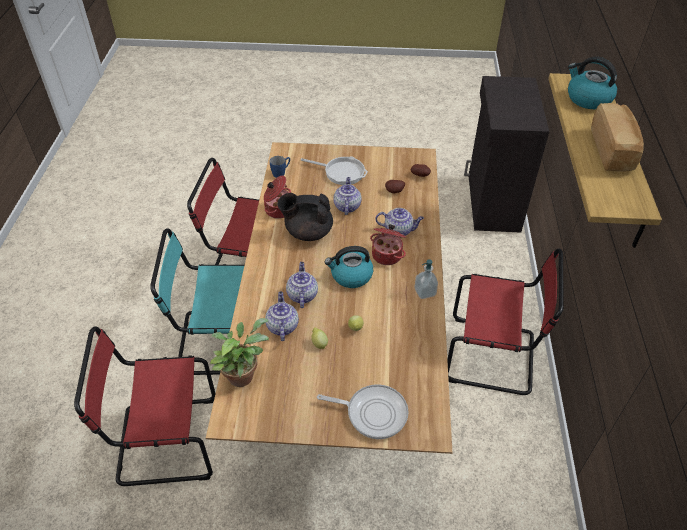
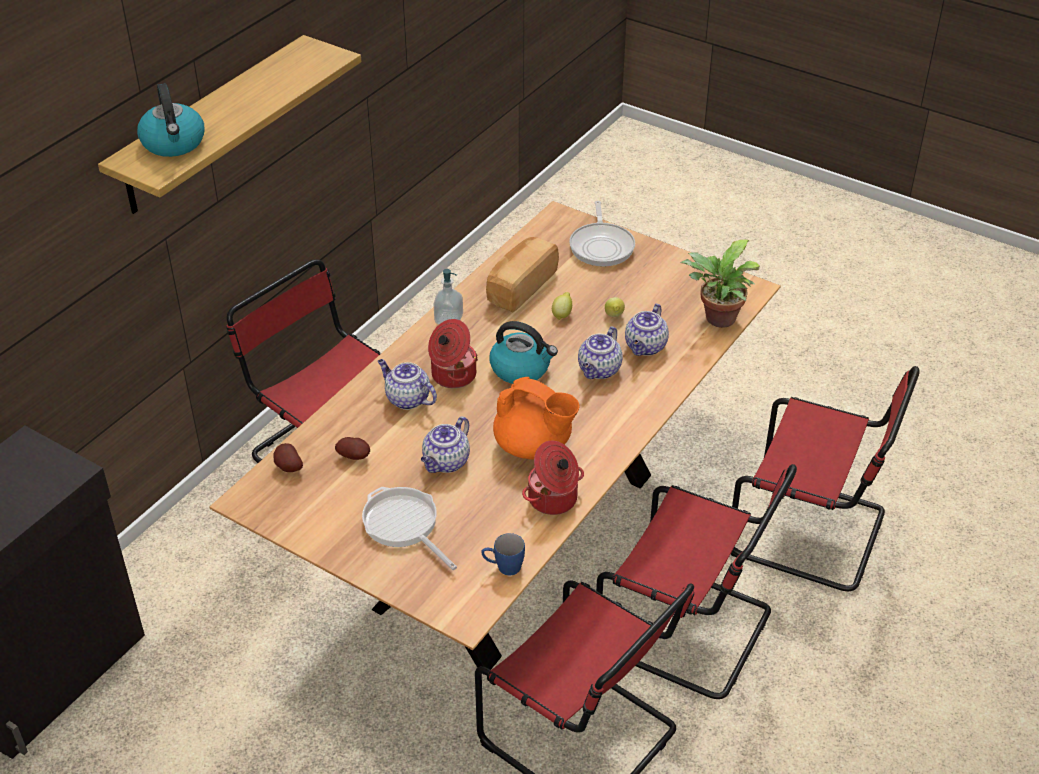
camera: 150 degrees left, 5 degrees down
(218, 342) = (691, 631): turquoise chair -> red chair
(308, 232) = (534, 446): black teapot -> orange teapot
(373, 413) = (602, 246): frying pan -> frying pan turned 135 degrees counterclockwise
(612, 150) = (247, 90): bread -> bread (520, 287)

